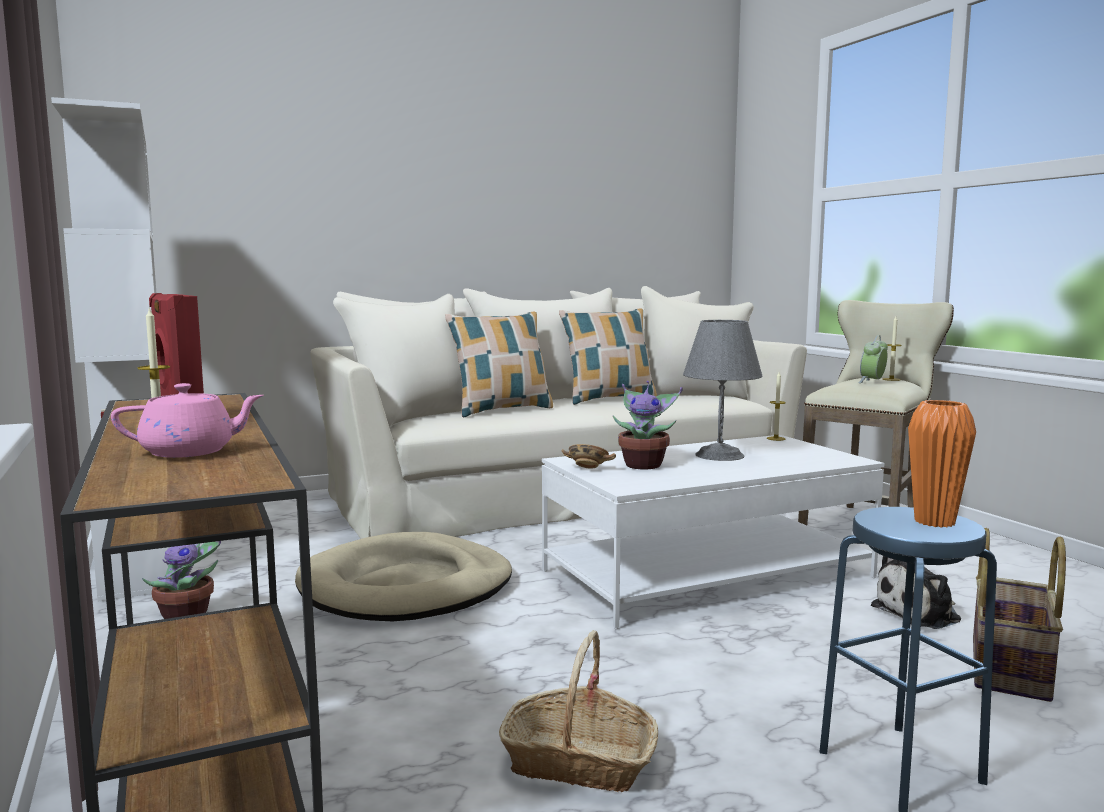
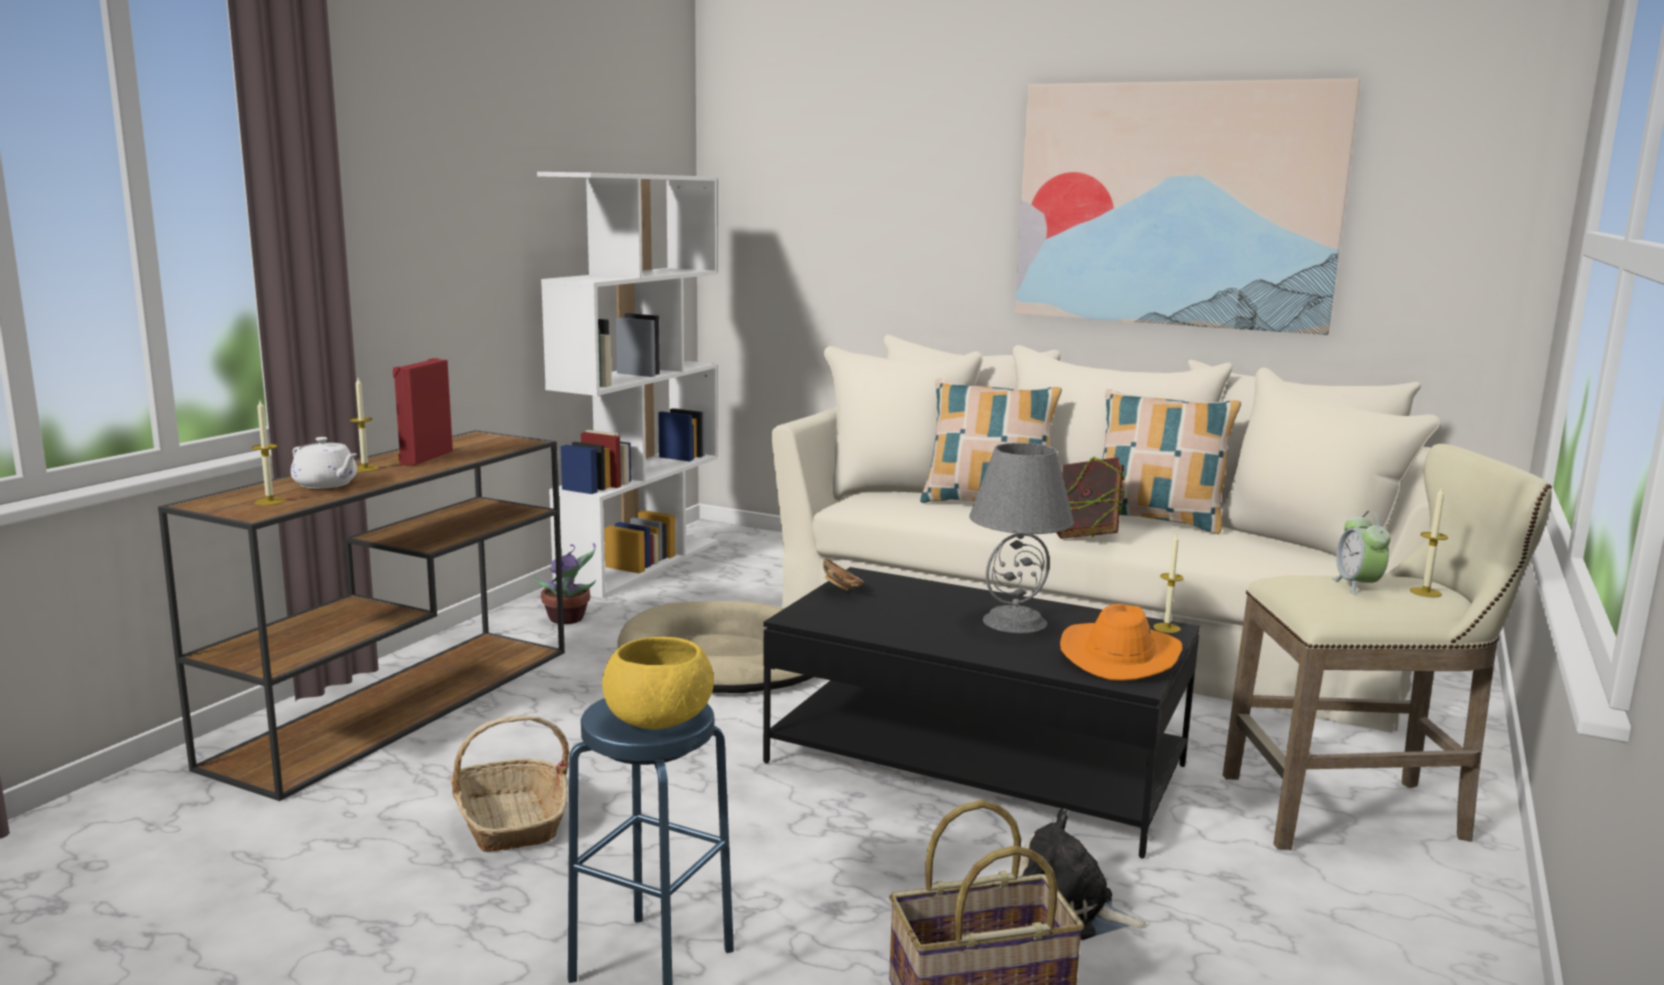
camera: 50 degrees right, 5 degrees up
(190, 452) = (326, 484): pink teapot -> white teapot
(206, 474) = (270, 501): none -> candle
(533, 184) = (1175, 205): none -> picture
(606, 412) = (1086, 536): none -> book
(644, 465) = (901, 604): potted plant -> none
(707, 574) = (976, 764): white coffee table -> black coffee table
(808, 453) = (1120, 656): none -> orange hat
(872, 382) = (1357, 586): alarm clock -> alarm clock turned 90 degrees counterclockwise
(934, 522) = (659, 720): orange vase -> yellow bowl

